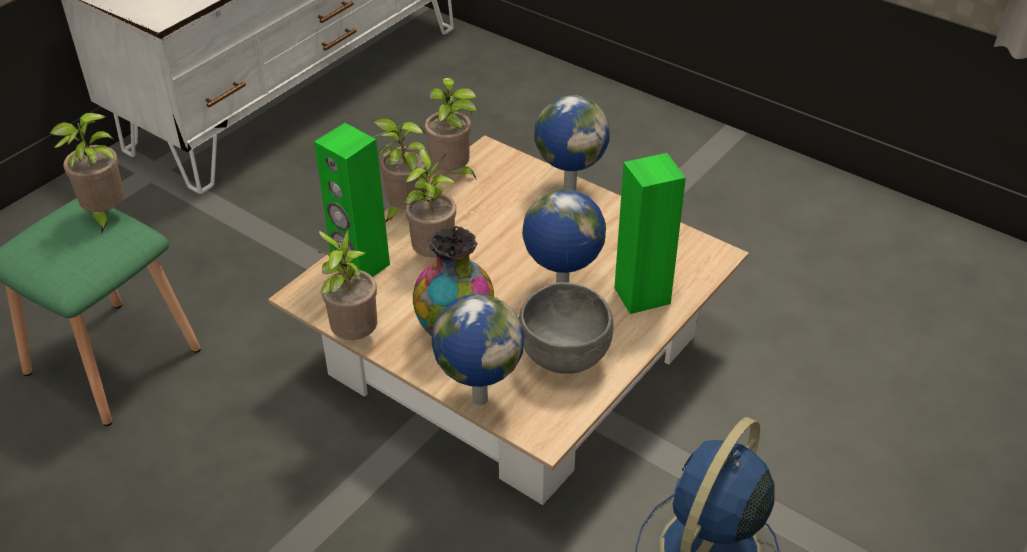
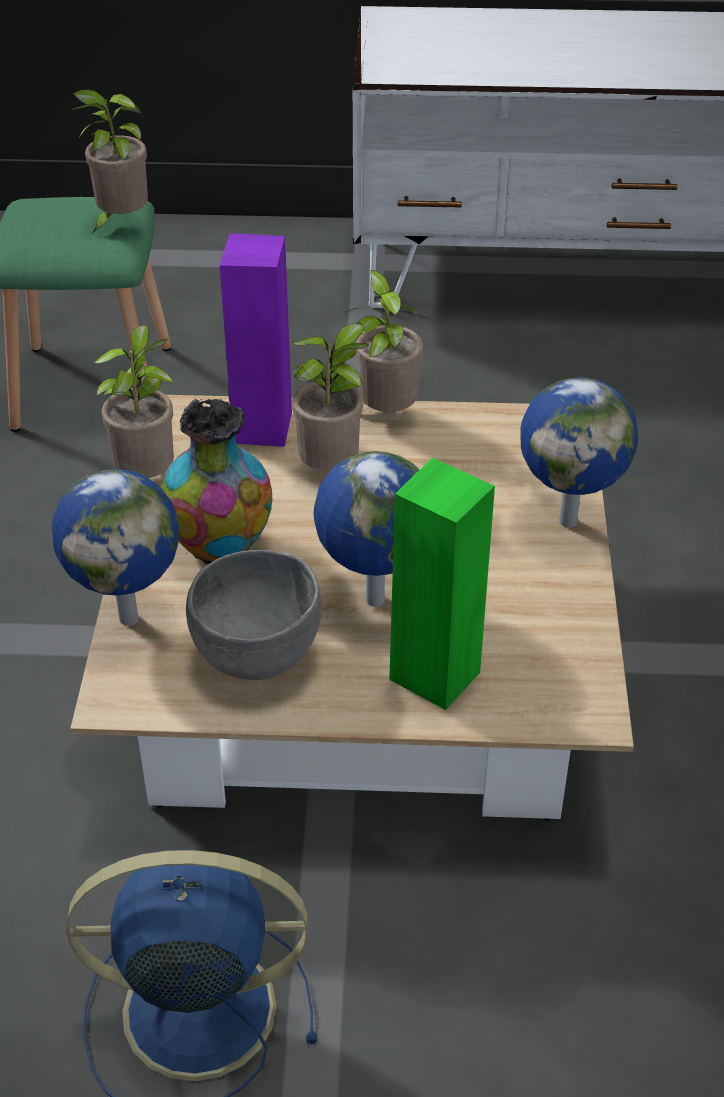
camera: 55 degrees right, 0 degrees up
(360, 266) = (261, 427): green speaker -> purple speaker
(452, 174) = (489, 416): potted plant -> none

